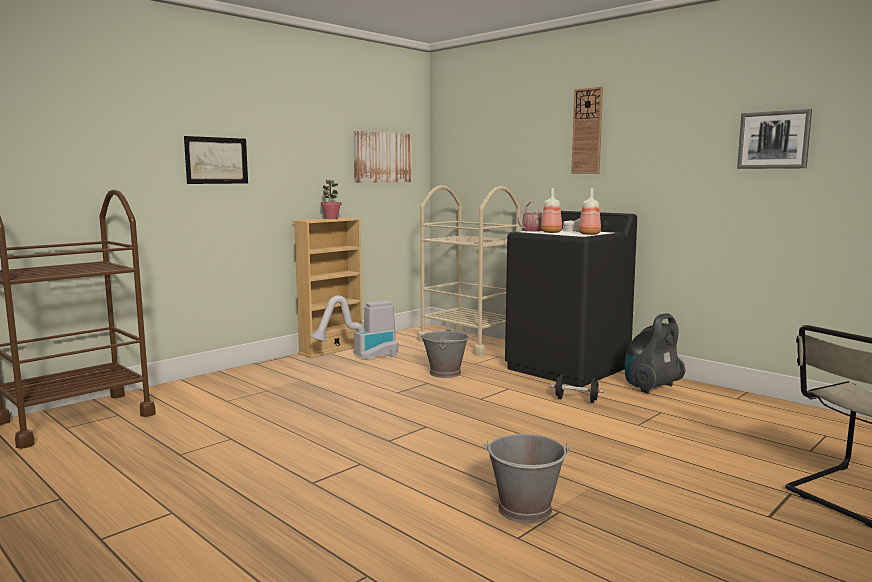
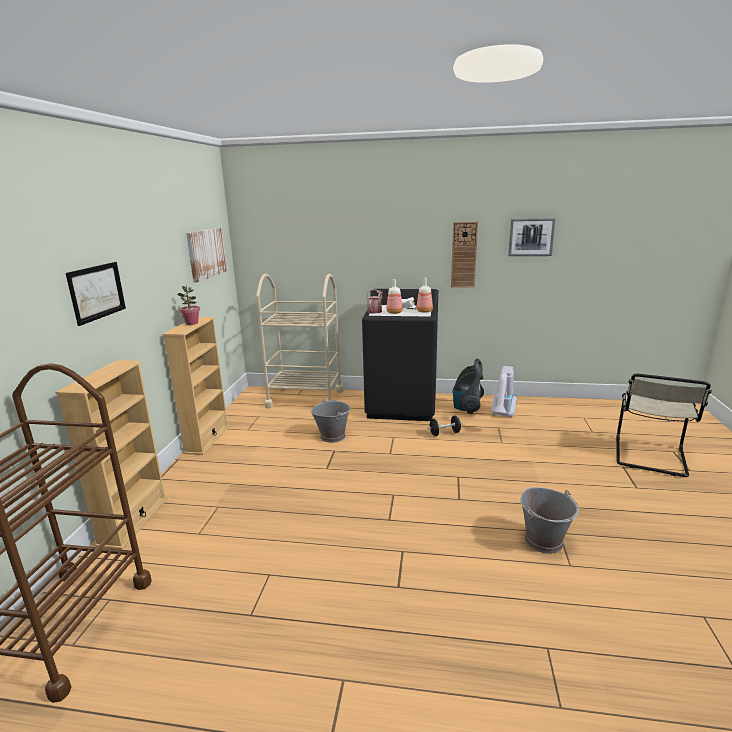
camera: 35 degrees left, 10 degrees up
(199, 381) = (134, 521): none -> beige bookcase
(361, 358) = (247, 441): vacuum cleaner -> vacuum cleaner (502, 416)
(587, 131) = (391, 226): wall clock -> wall clock (464, 255)

